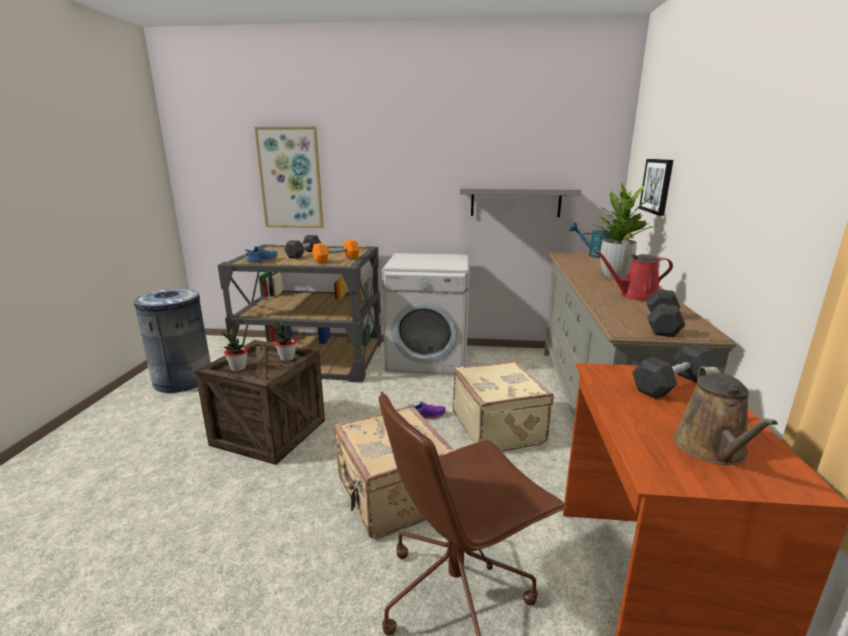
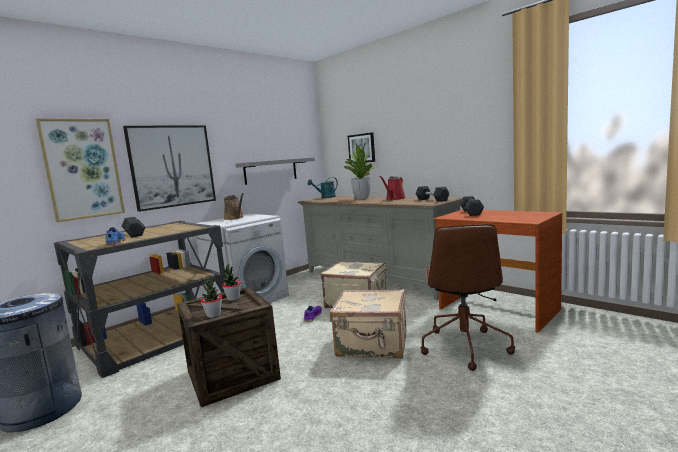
camera: 50 degrees left, 10 degrees down
(336, 259) = (180, 228): orange dumbbell -> none
(378, 183) = (172, 166): none -> picture
(712, 449) = (520, 215): brown watering can -> brown watering can (235, 218)

